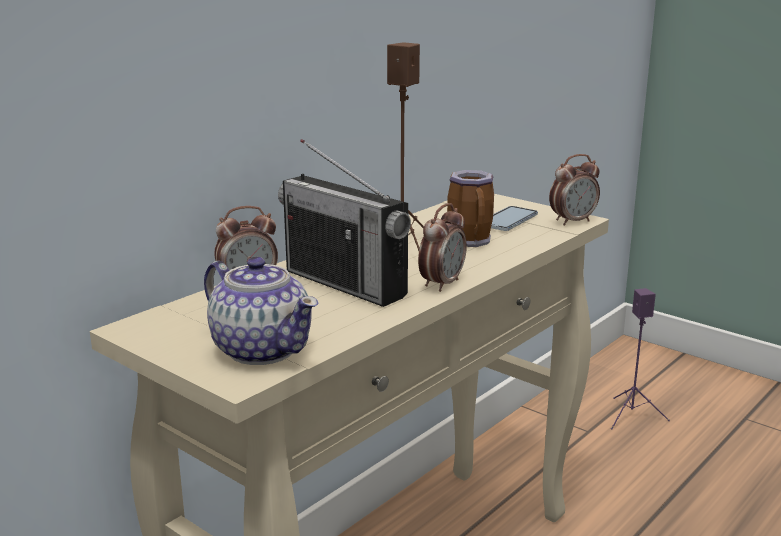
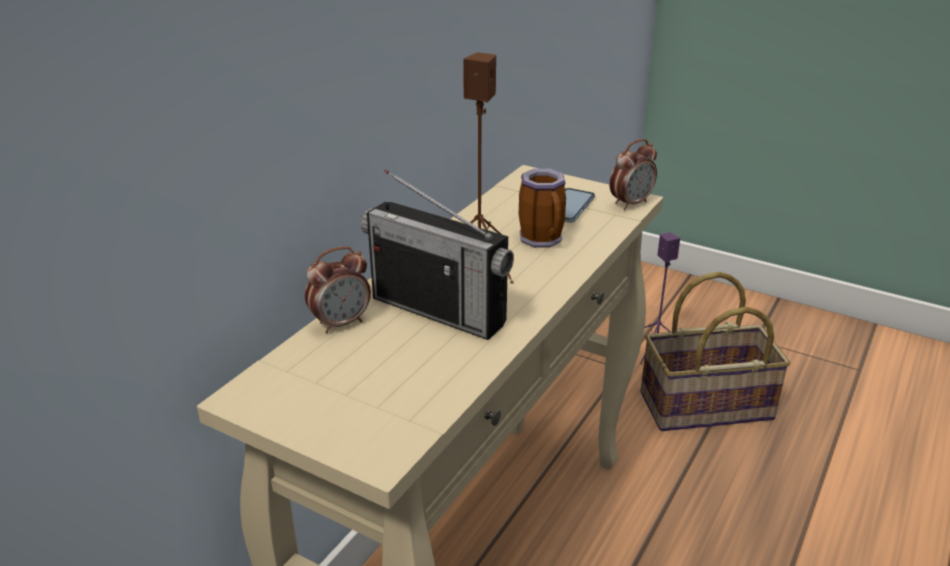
camera: 10 degrees left, 10 degrees up
(262, 349) = (387, 413): teapot -> none
(442, 284) = (534, 302): alarm clock -> none
(675, 475) = (706, 407): none -> basket

